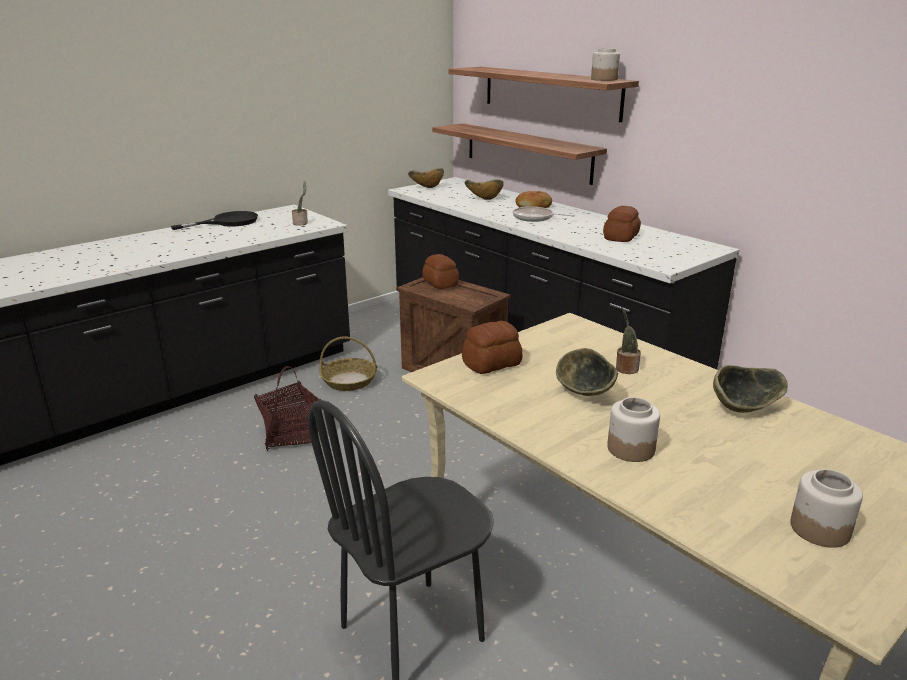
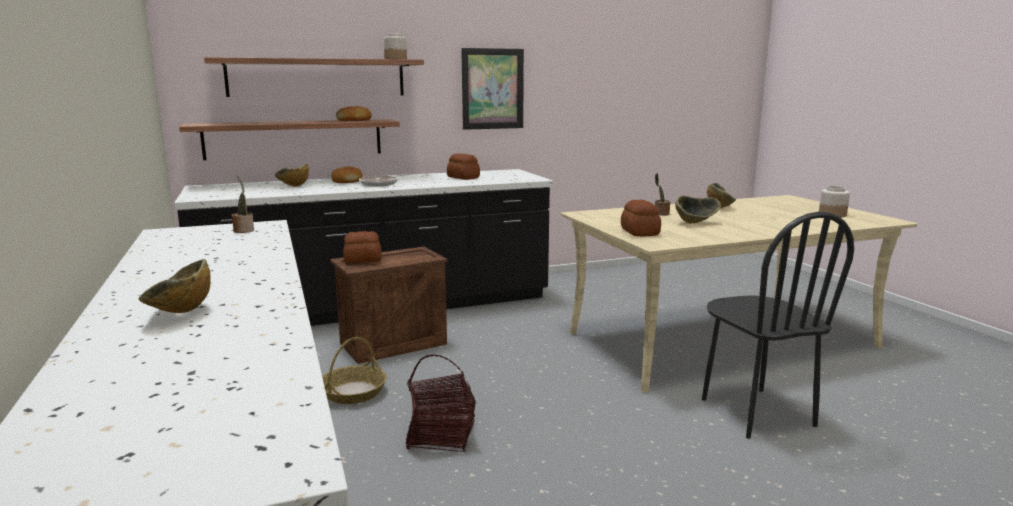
camera: 70 degrees left, 10 degrees down
(227, 222) = (160, 254): black frying pan -> none
(427, 187) = (205, 193): bowl -> bowl (179, 313)
(555, 144) = (354, 121): none -> bread
(630, 448) = (762, 224): jar -> none
(727, 129) = (492, 89): none -> picture

